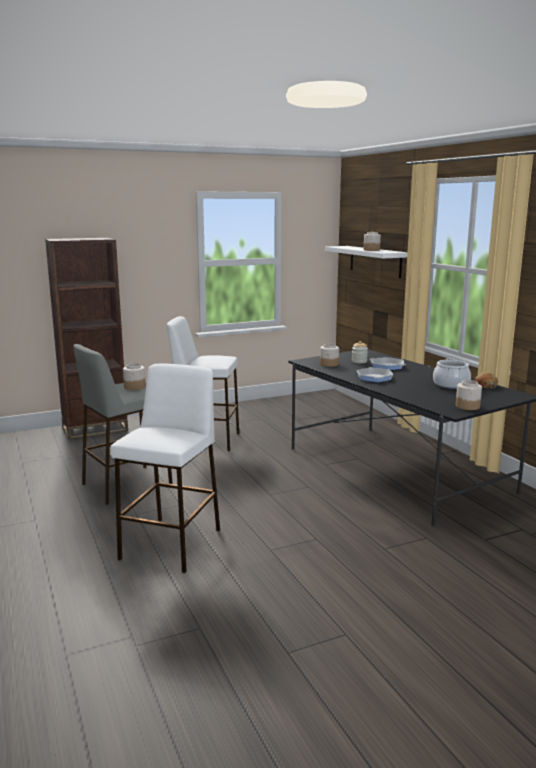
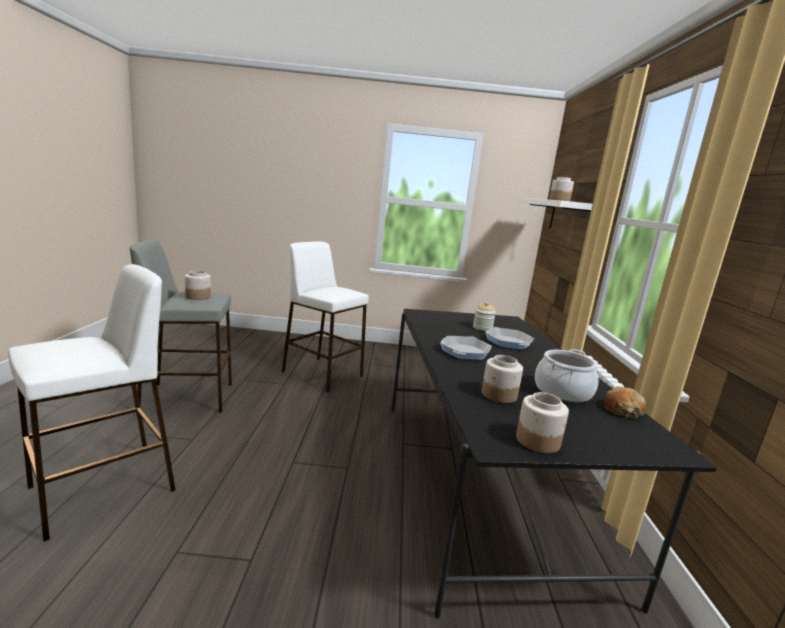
camera: 25 degrees right, 0 degrees up
(95, 429) = (252, 336): brown bookcase -> none
(329, 364) = (440, 322): jar -> jar (499, 395)

